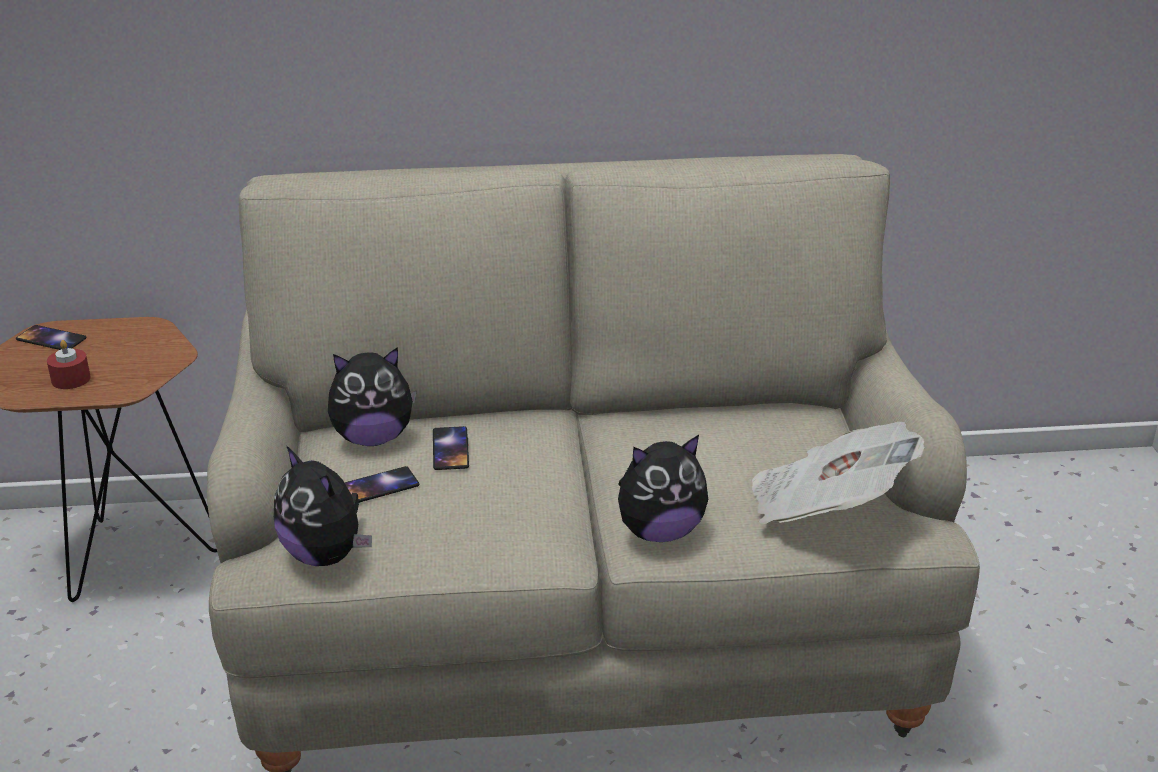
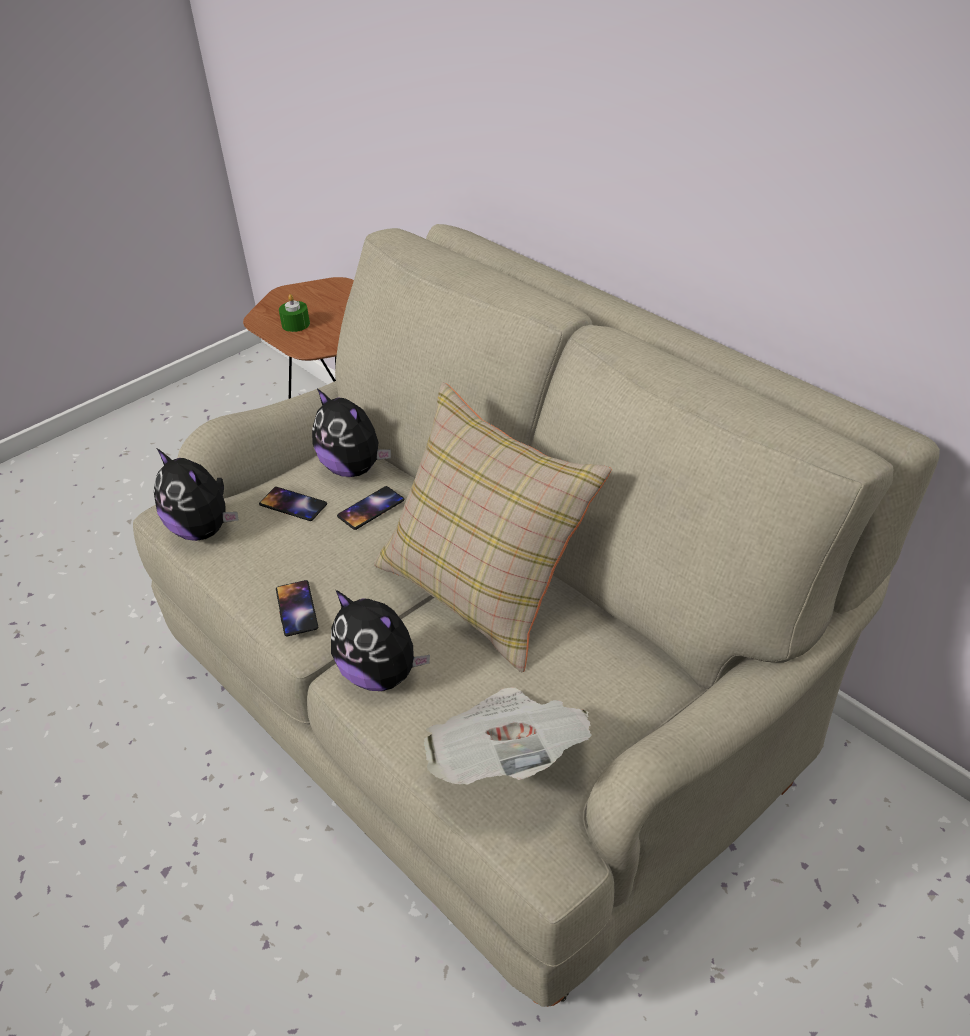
camera: 55 degrees right, 10 degrees up
(51, 339) = (331, 291): phone -> phone (296, 608)
(71, 379) = (296, 324): red candle -> green candle
(326, 555) = (203, 530): plush toy -> plush toy turned 60 degrees counterclockwise
(625, 442) = (485, 587): none -> beige pillow

